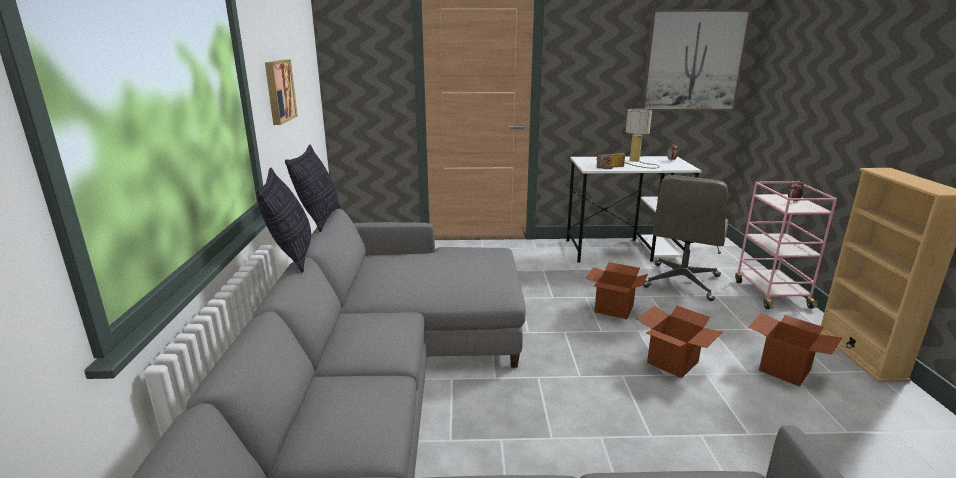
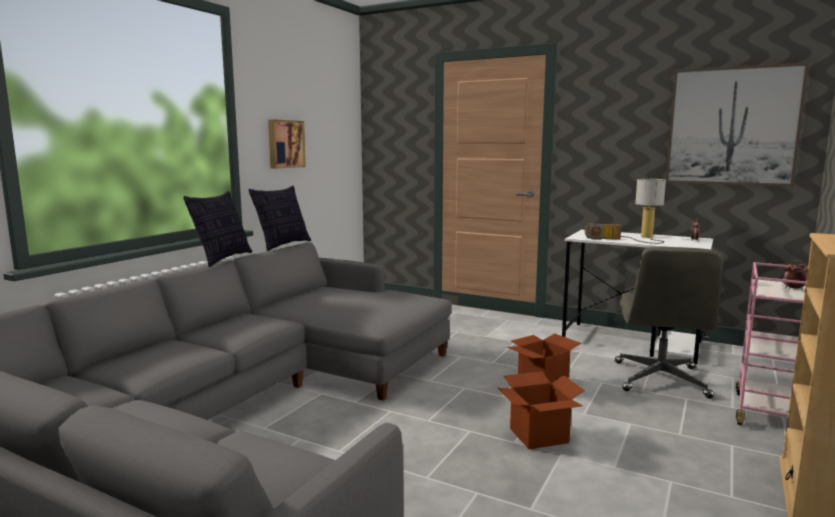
camera: 30 degrees right, 10 degrees down
(682, 282) = (660, 380): grey office chair -> grey office chair turned 45 degrees counterclockwise
(785, 370) = (667, 477): cardboard box -> none

